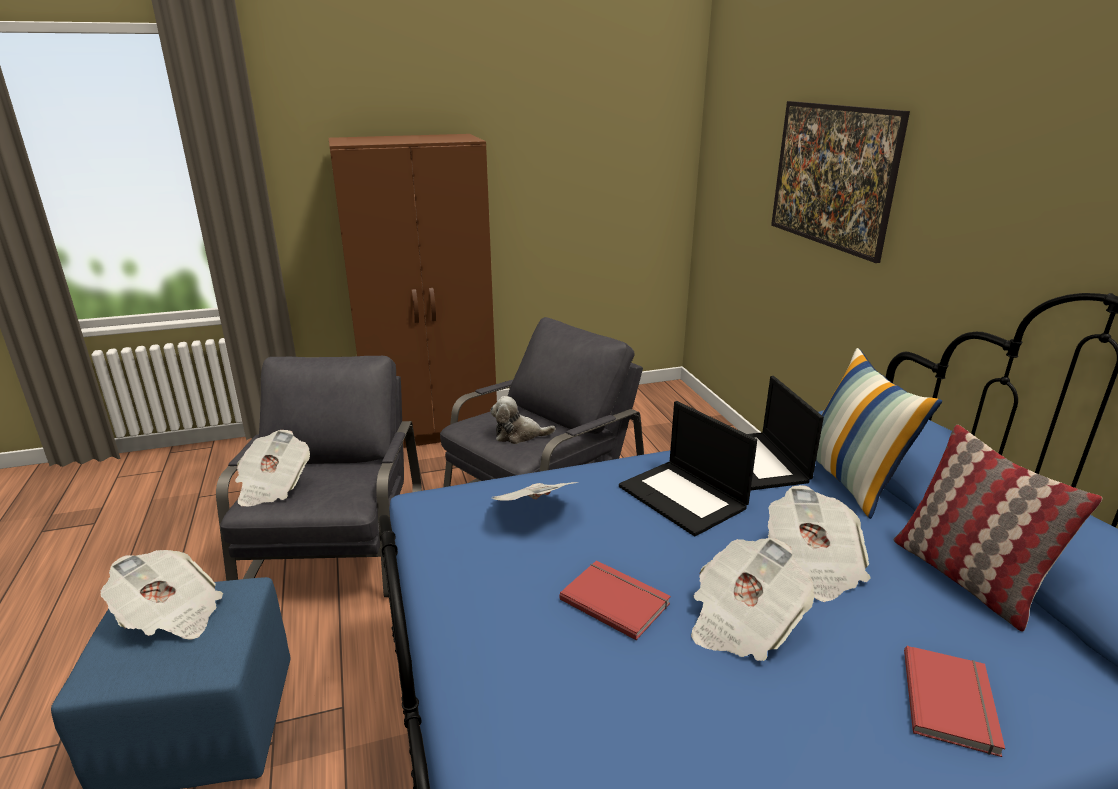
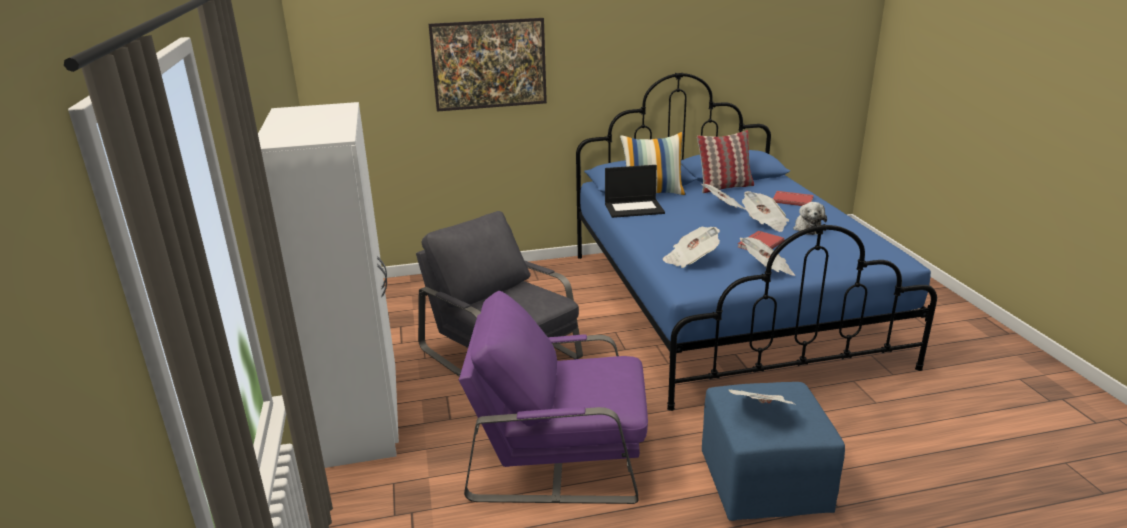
camera: 85 degrees left, 0 degrees up
(272, 486) = (598, 401): newspaper -> newspaper (766, 269)
(337, 543) = (558, 455): grey armchair -> purple armchair
(432, 429) = (360, 418): brown wardrobe -> white wardrobe
(519, 435) = (527, 301): plush toy -> plush toy (807, 228)
(684, 497) = (672, 226): laptop -> none

